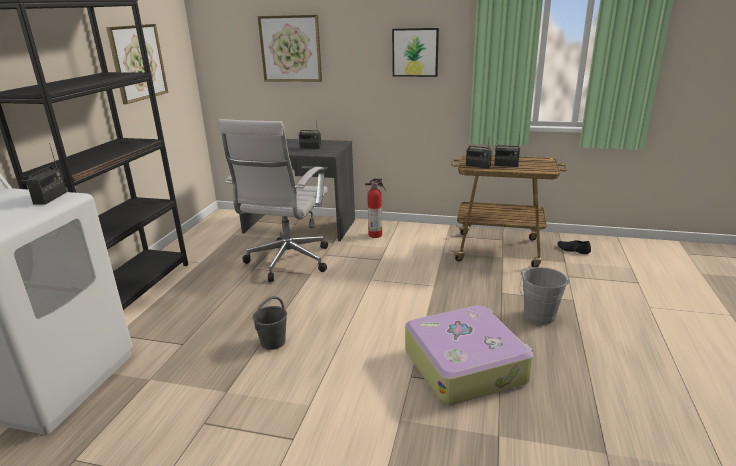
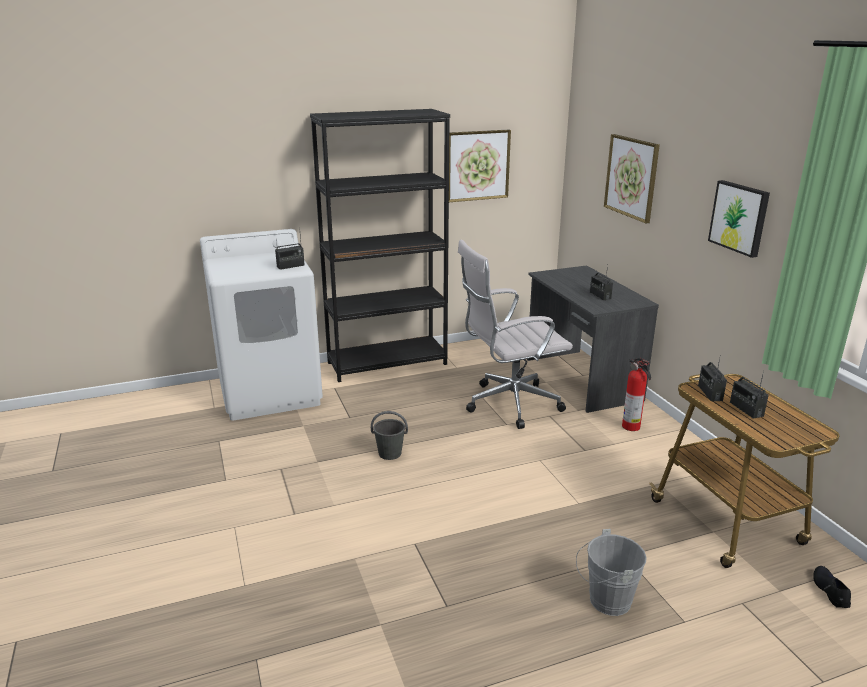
camera: 55 degrees right, 0 degrees up
(465, 365) = (462, 571): suitcase -> none

